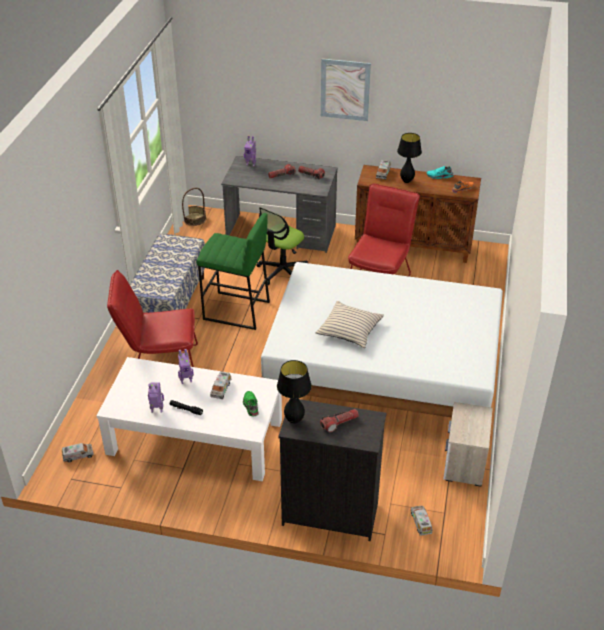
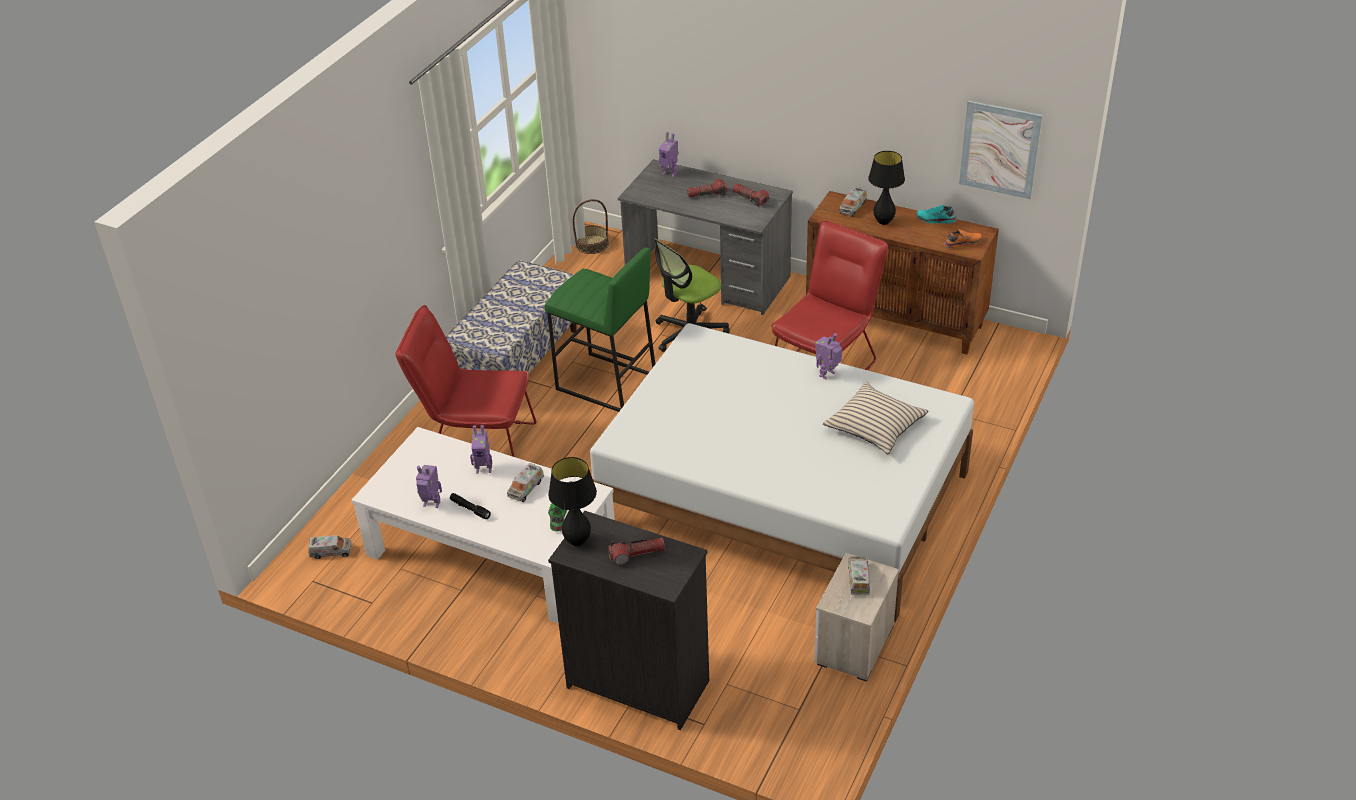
camera: 15 degrees right, 0 degrees up
(345, 89) = (804, 78): picture -> picture (1000, 149)
(350, 330) = (726, 429): beige pillow -> beige pillow (875, 426)
(403, 285) = (827, 375): none -> toy robot
(421, 523) = (760, 717): toy truck -> toy truck (858, 579)

